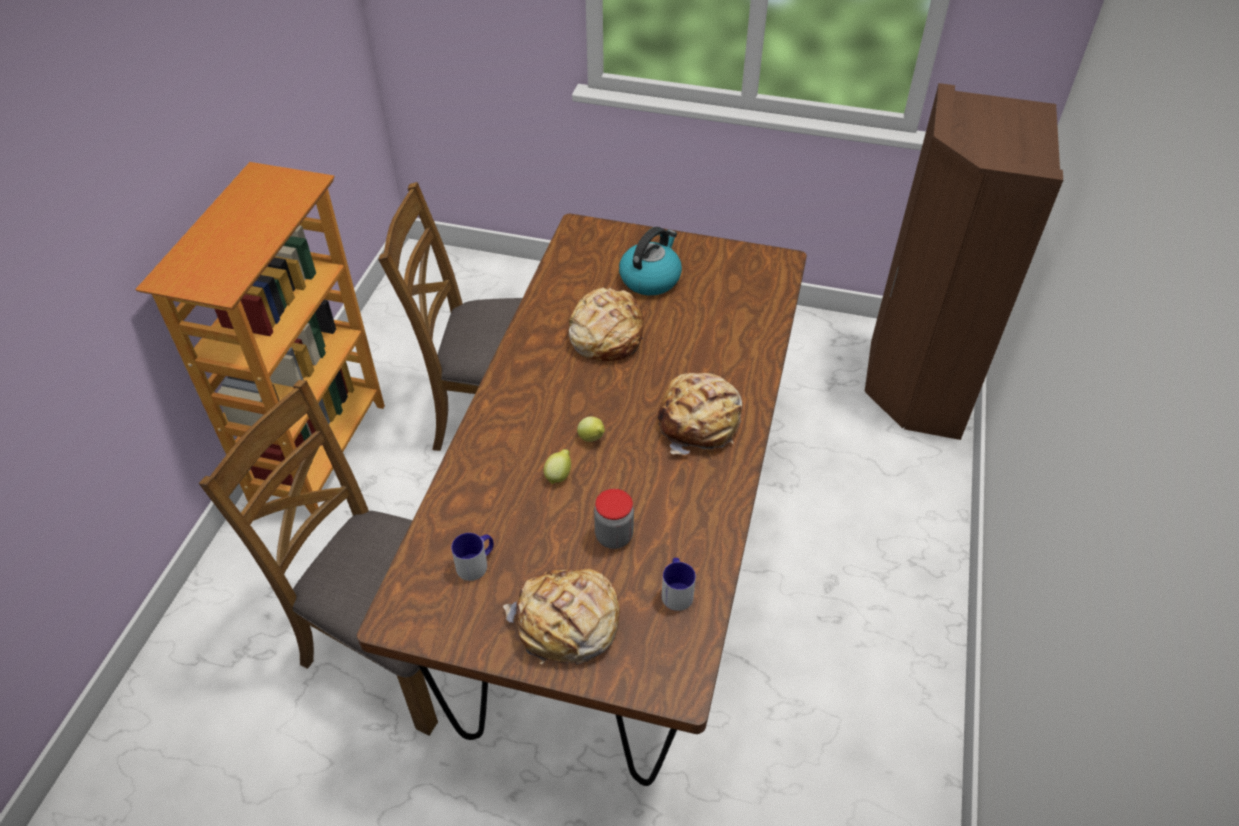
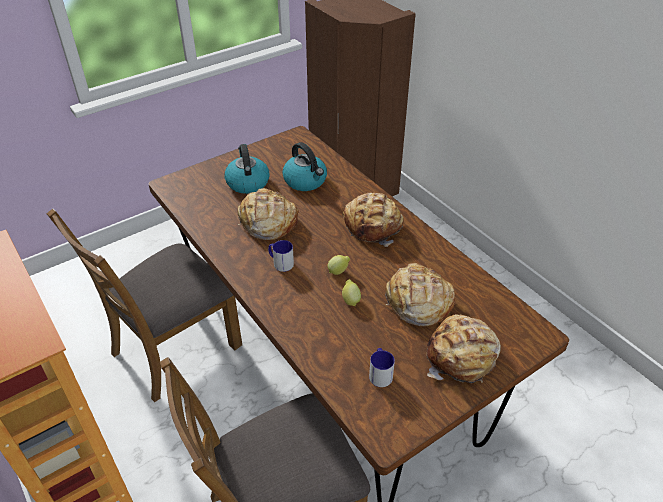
camera: 50 degrees left, 5 degrees down
(614, 536) = (418, 302): jar -> bread
(676, 591) = (477, 300): mug -> mug (280, 263)
(709, 320) = (306, 181): none -> kettle

